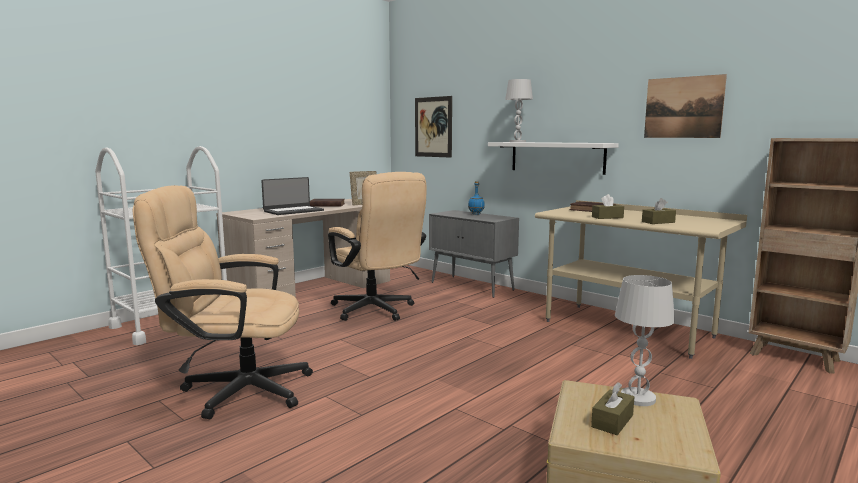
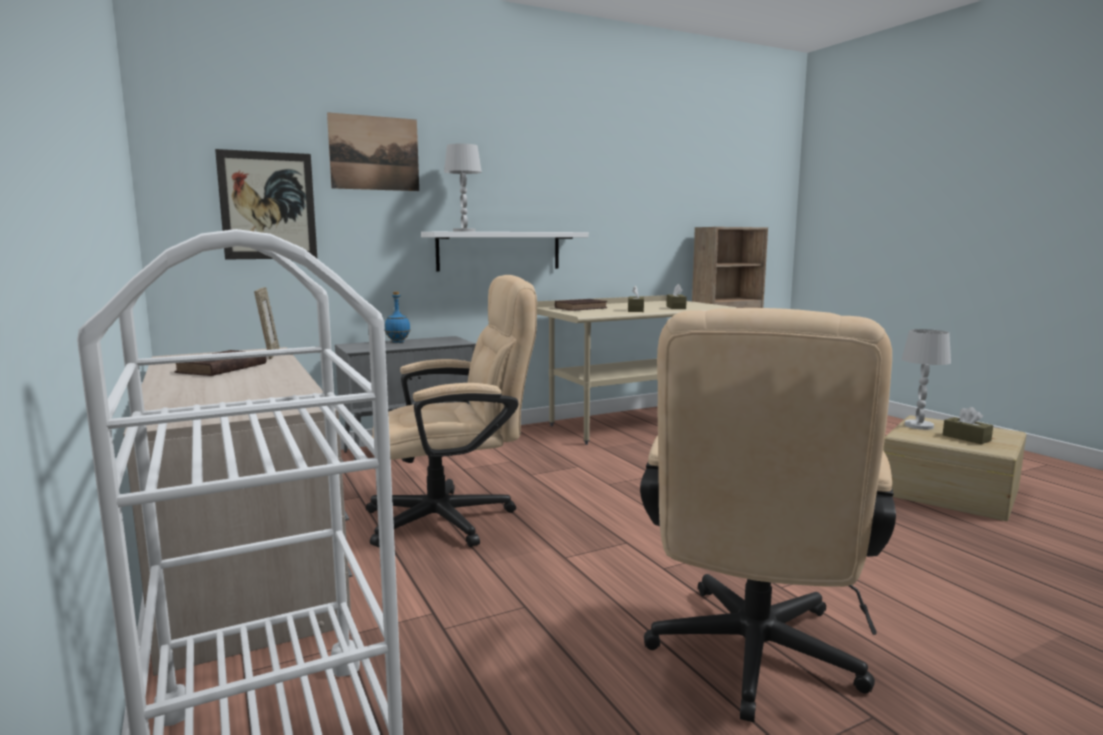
camera: 70 degrees left, 0 degrees up
(293, 211) = (261, 386): laptop -> none
(683, 107) = (625, 196): picture -> picture (374, 153)

